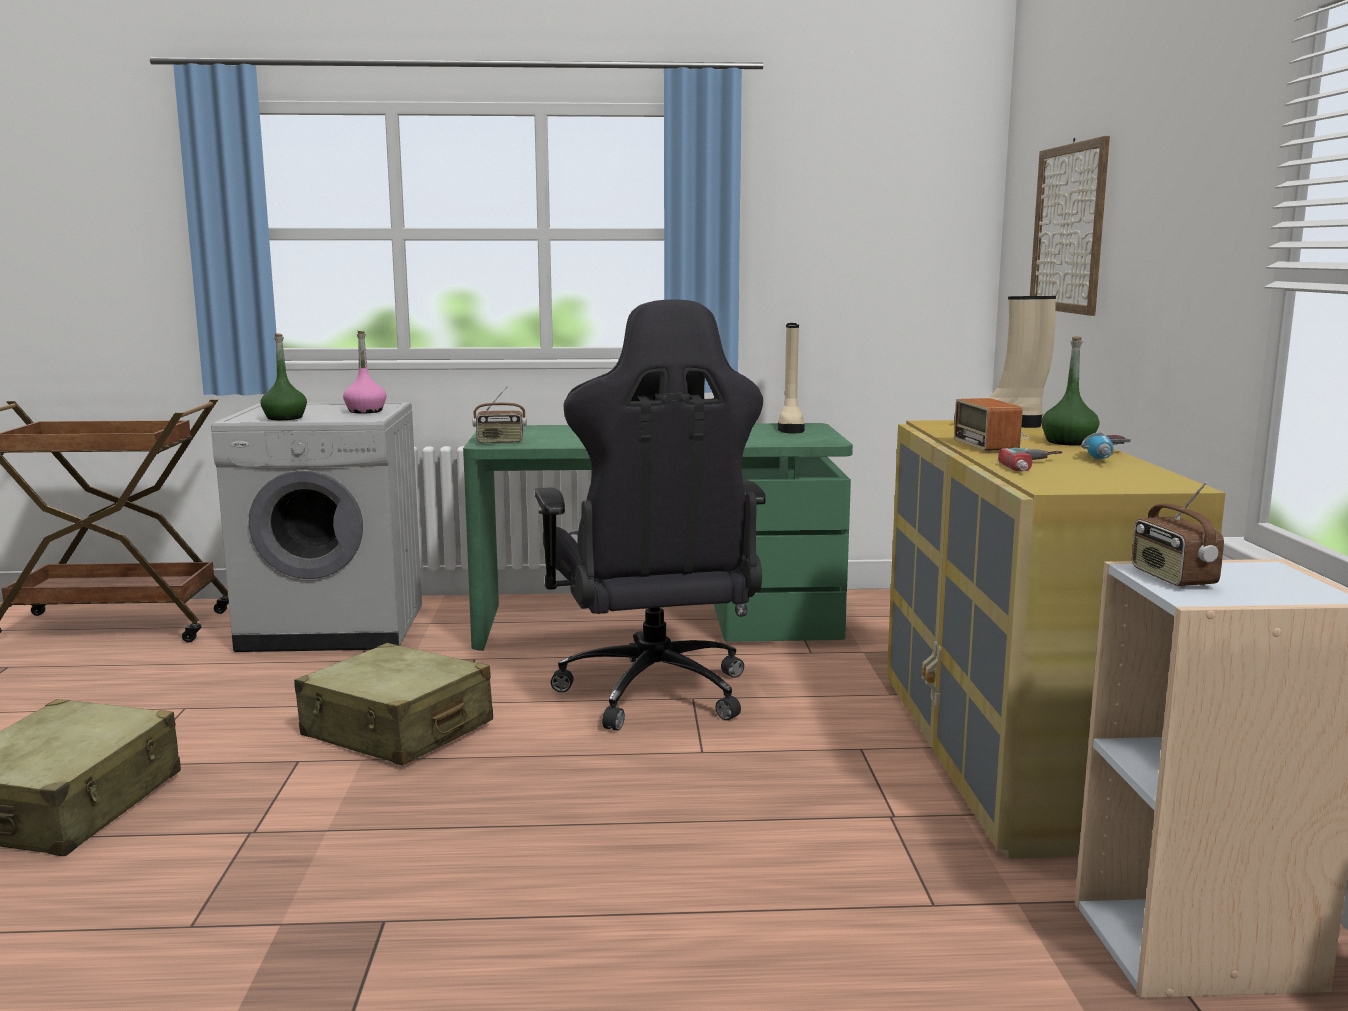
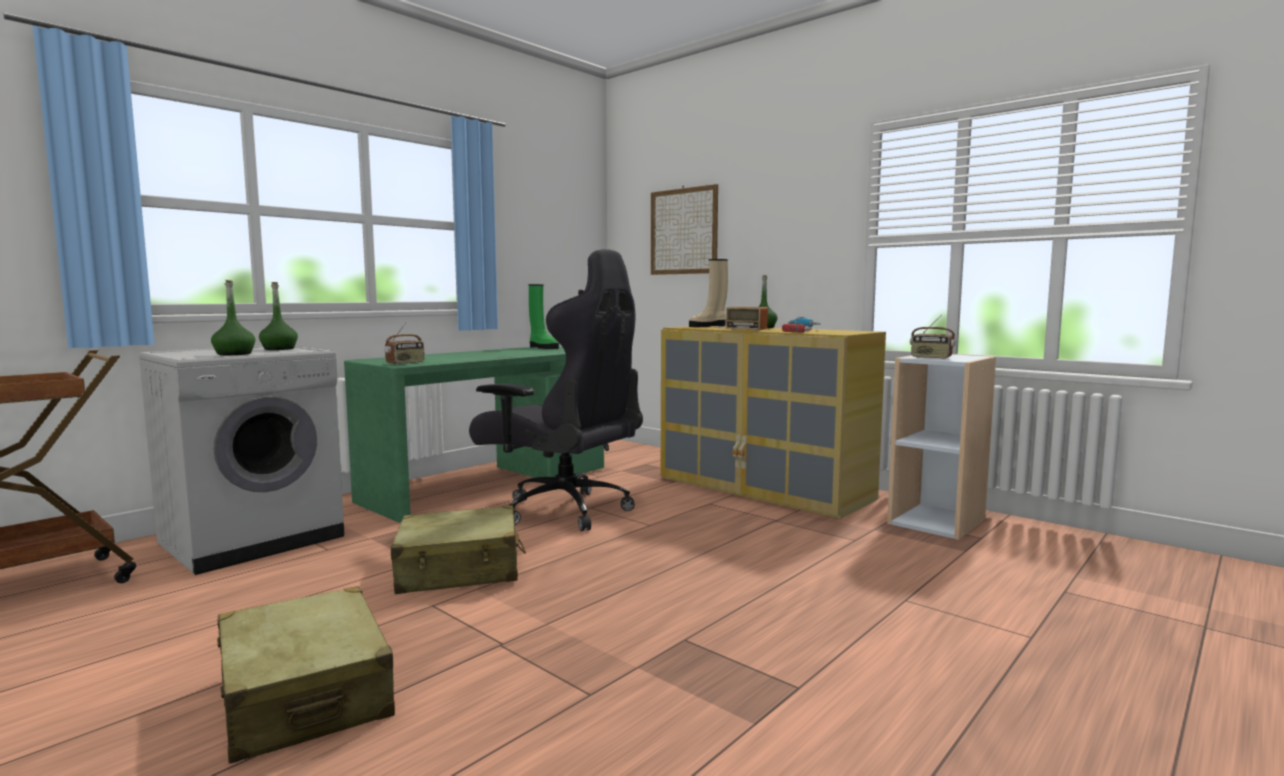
camera: 45 degrees left, 5 degrees down
(365, 411) = (279, 349): pink bottle -> green bottle
(790, 428) = (542, 347): beige boot -> green boot

